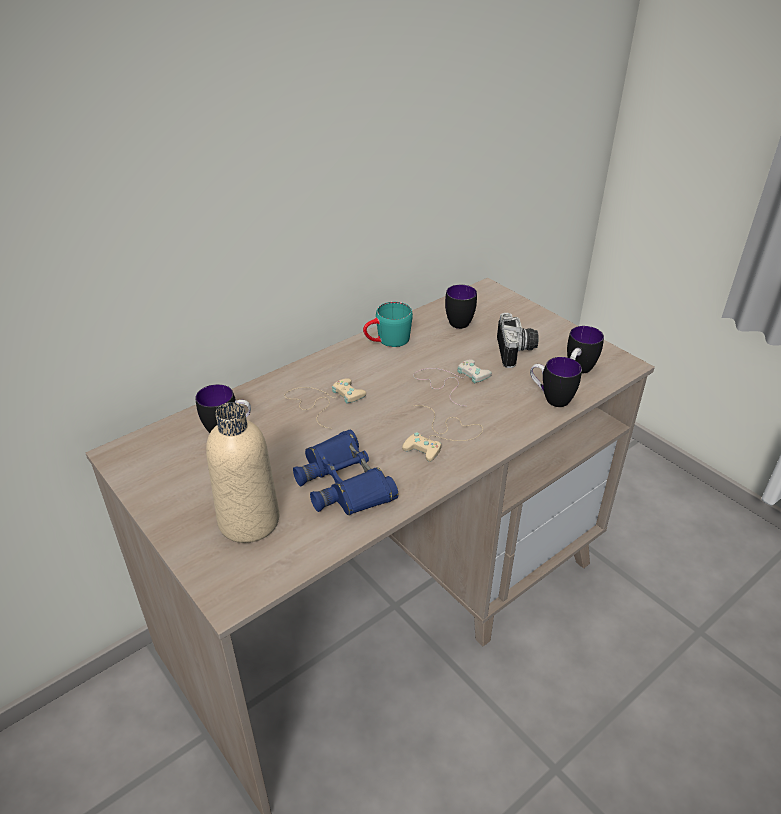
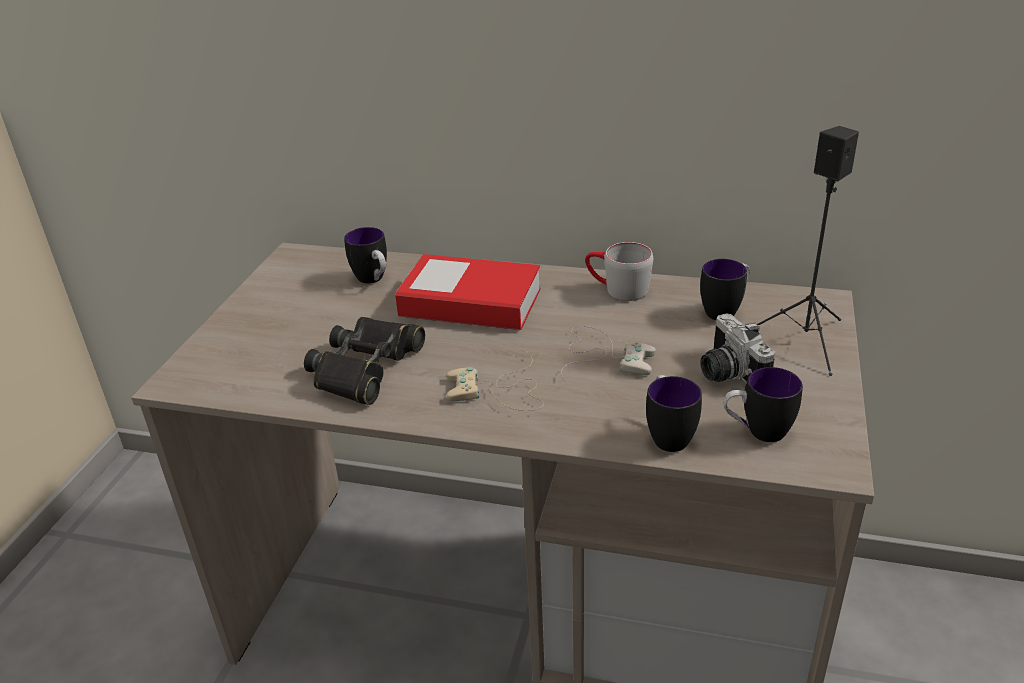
camera: 55 degrees right, 5 degrees down
(249, 521) = (269, 346): beige bottle -> none
(323, 401) = (470, 303): beige game controller -> book
(344, 482) = (365, 368): blue binoculars -> black binoculars
(387, 341) = (617, 289): turquoise mug -> grey mug
(517, 314) = (805, 342): none -> black speaker
(517, 352) = (726, 373): camera -> camera turned 105 degrees clockwise

